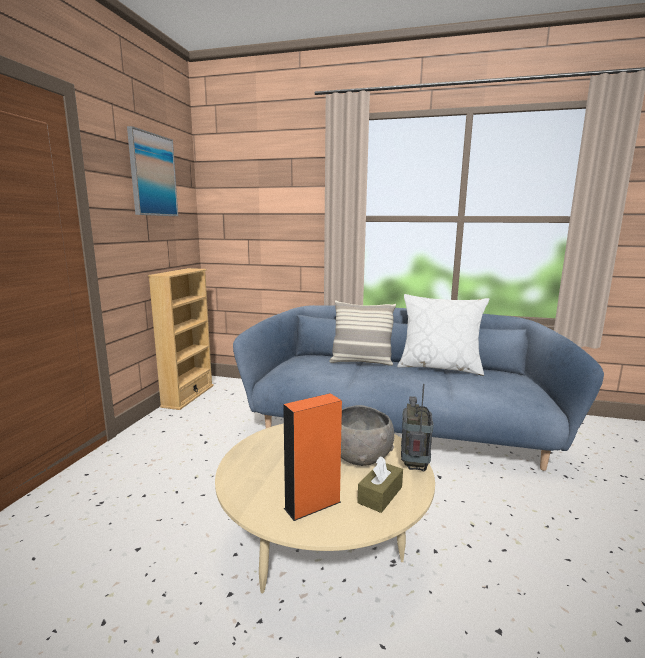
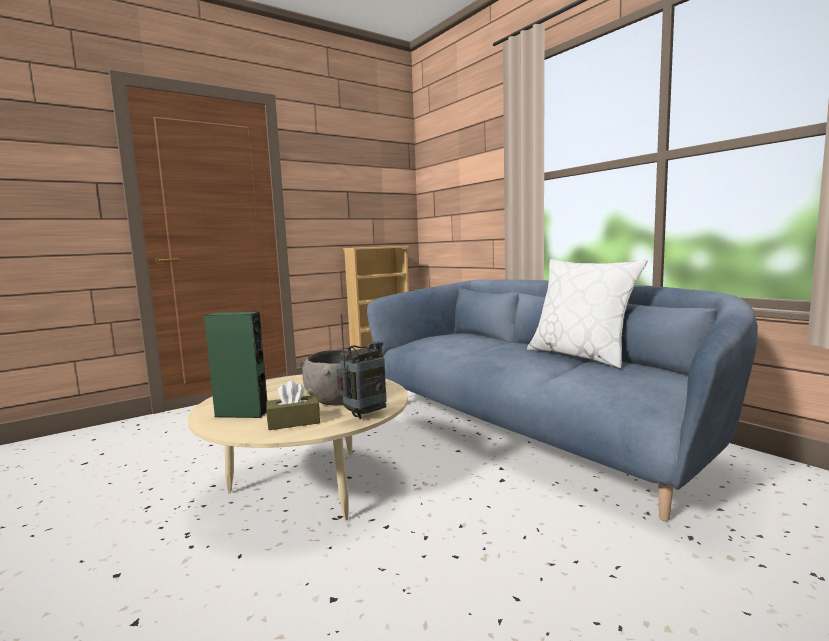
camera: 40 degrees right, 5 degrees down
(152, 175) = (356, 160): picture -> none
(312, 505) = (242, 414): orange speaker -> green speaker
(361, 362) = (499, 342): pillow -> none

